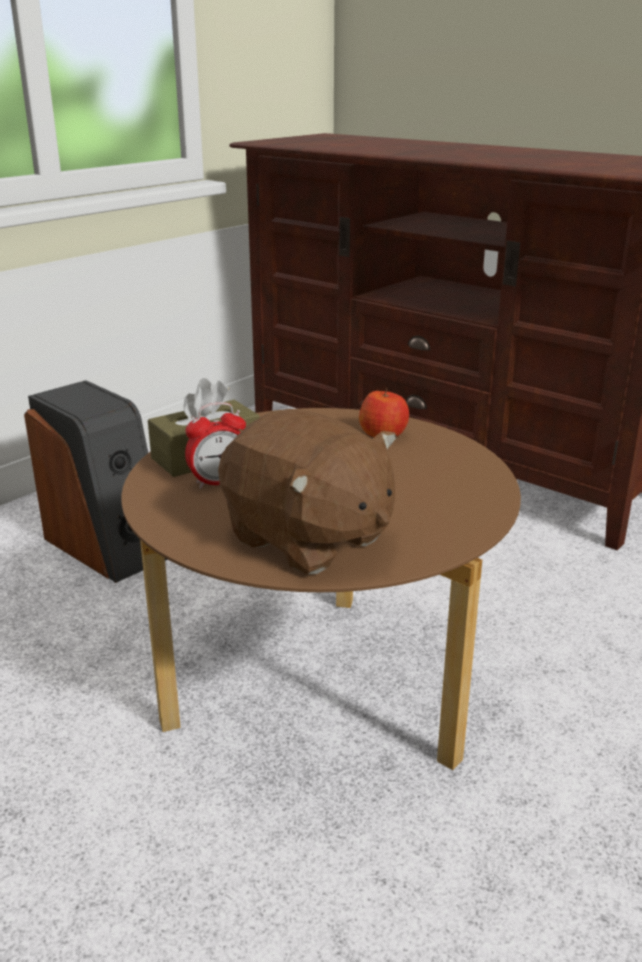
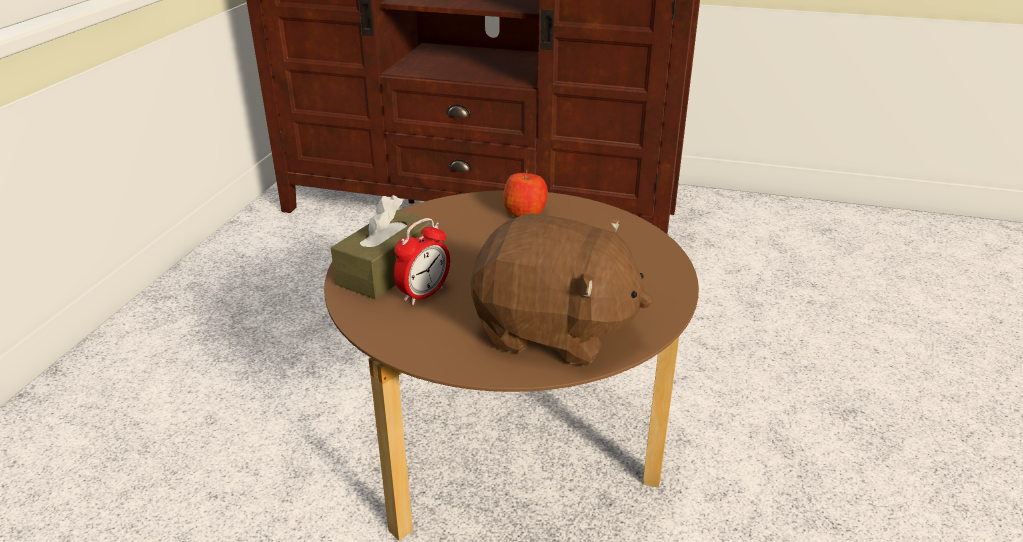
camera: 25 degrees left, 5 degrees up
(108, 546) = (214, 374): speaker -> none

